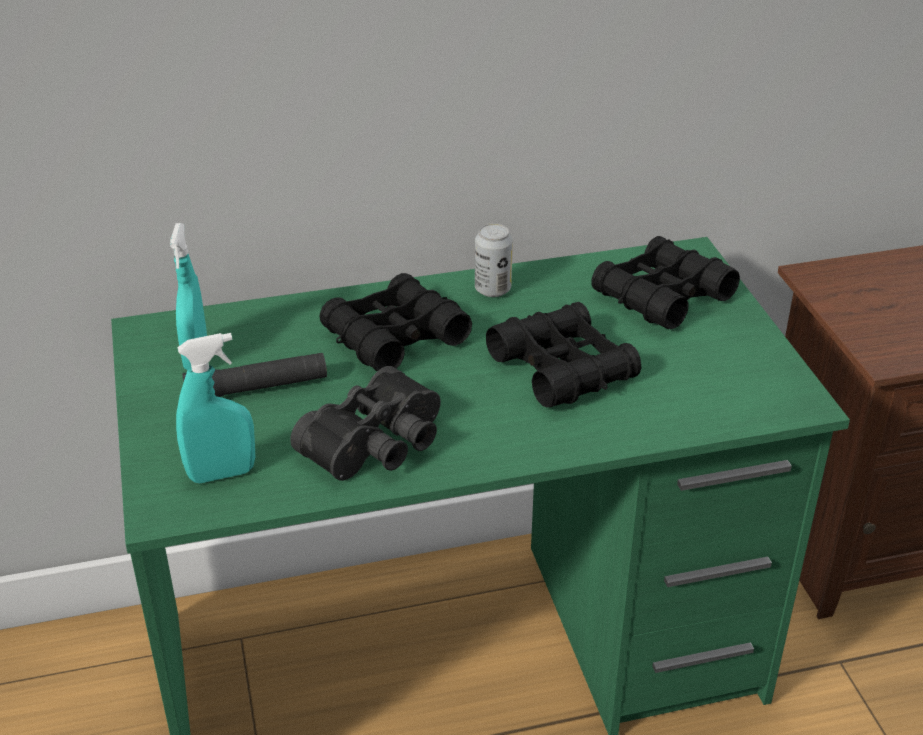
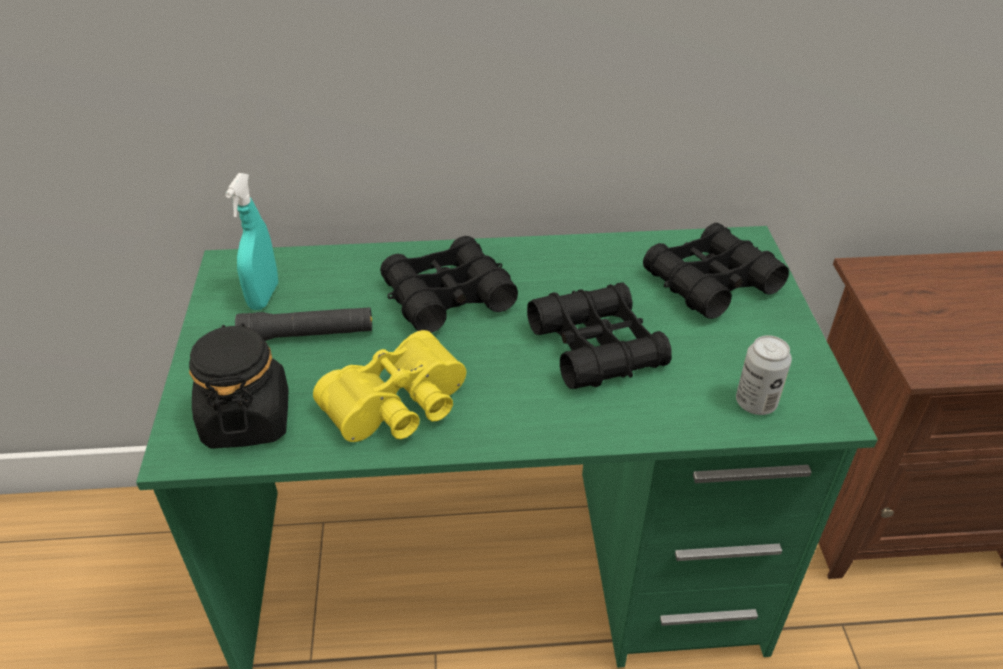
camera: 10 degrees right, 5 degrees up
(222, 474) = (247, 419): turquoise spray bottle -> black jar
(378, 445) = (400, 408): black binoculars -> yellow binoculars
(492, 289) = (551, 258): can -> can (755, 403)

